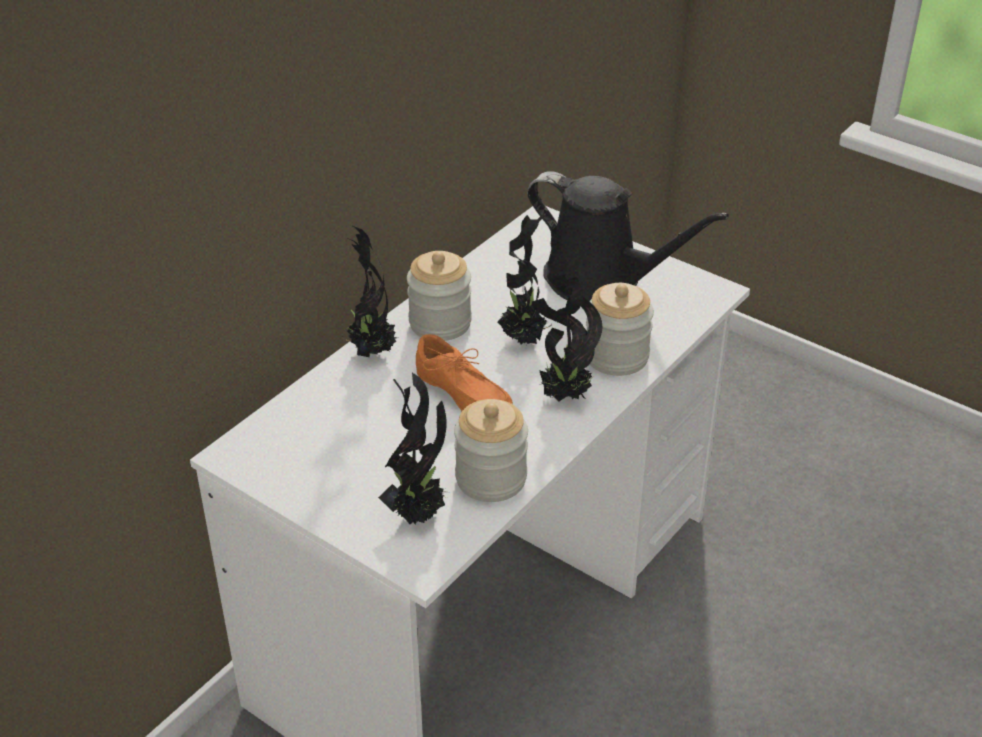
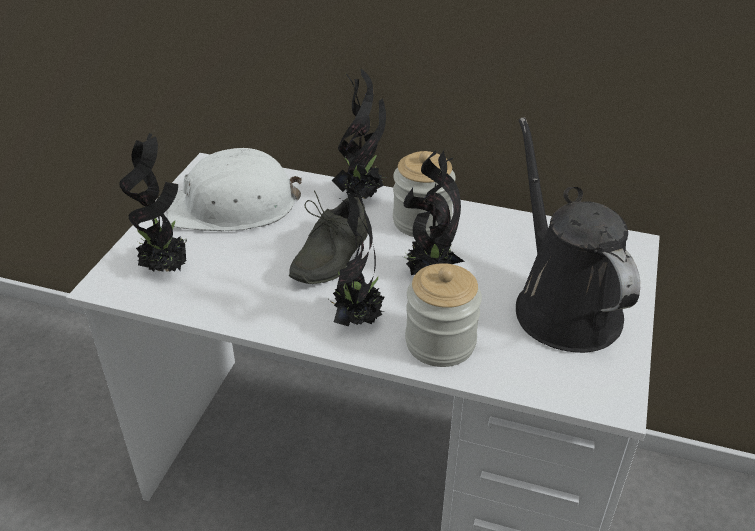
camera: 70 degrees right, 0 degrees up
(331, 446) = (234, 206): none -> white hard hat
(460, 396) = (327, 255): orange shoe -> grey shoe
(491, 478) = (223, 298): jar -> none
(601, 280) = (562, 305): black watering can -> black watering can turned 150 degrees clockwise

